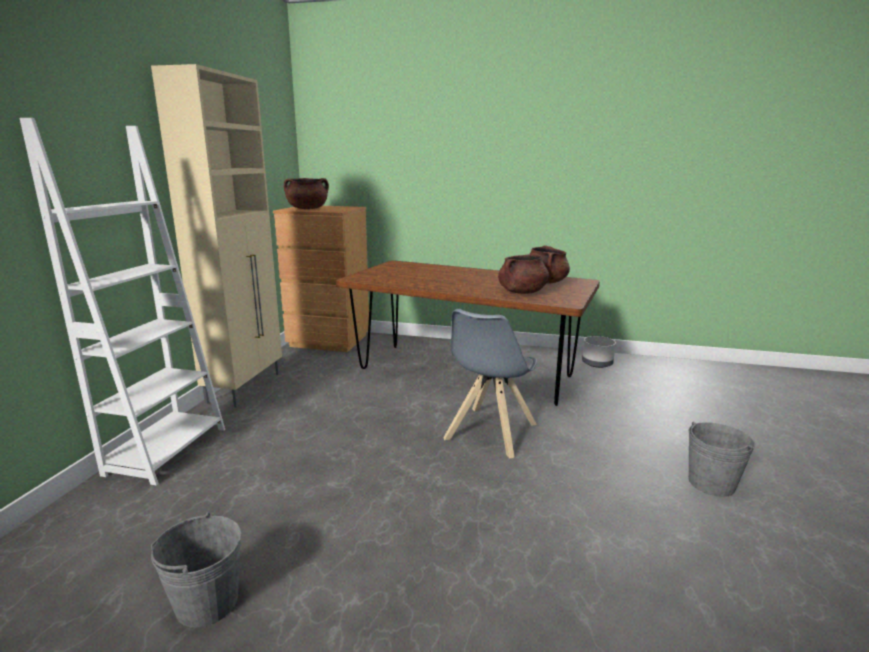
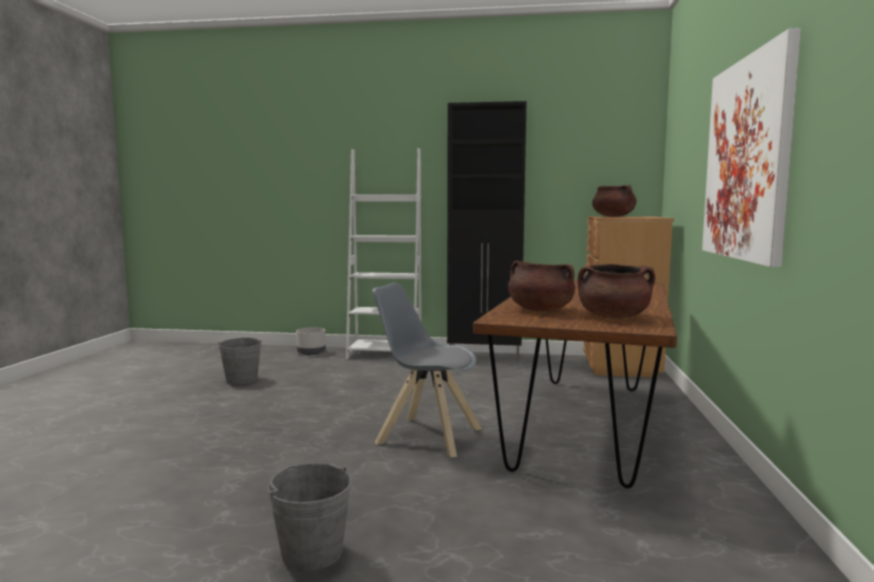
camera: 85 degrees right, 10 degrees down
(246, 387) = (485, 357): beige cabinet -> black cabinet
(506, 170) = (747, 159): none -> picture
(597, 363) = (719, 518): grey planter -> grey planter (311, 352)

